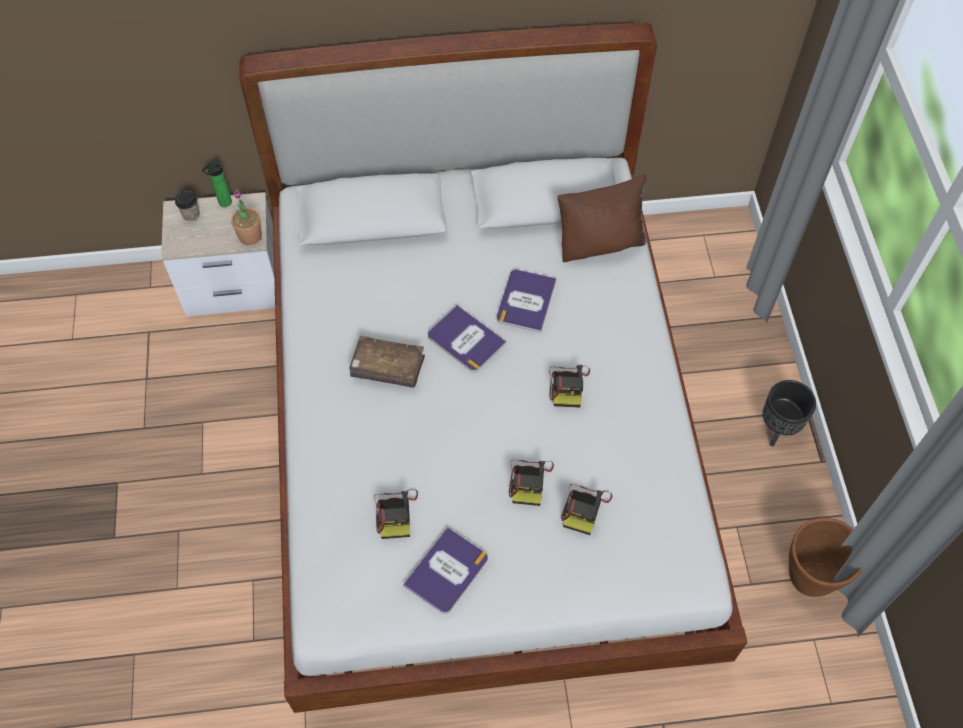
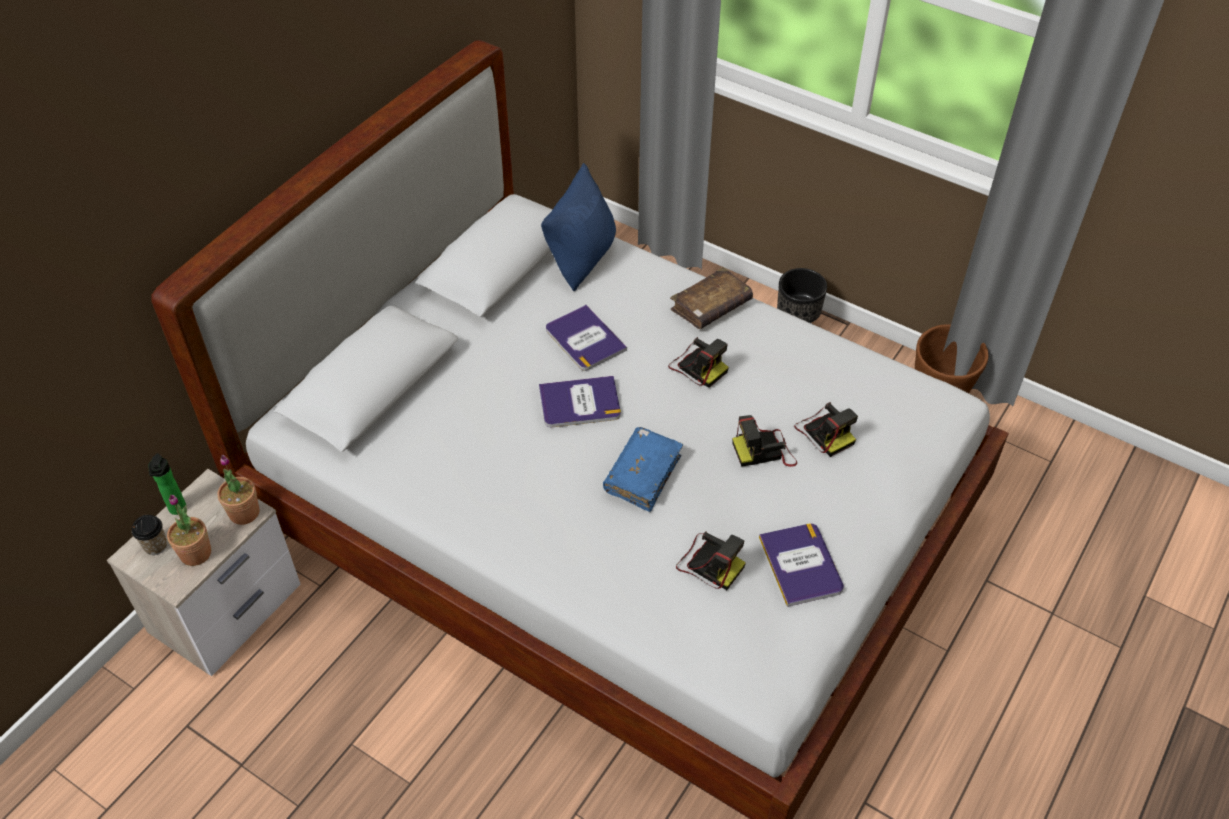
camera: 50 degrees left, 10 degrees down
(202, 237) = (196, 553): none -> potted plant
(387, 367) = (548, 475): brown book -> brown book (711, 307)
(436, 421) = (643, 475): none -> blue book
(529, 481) = (764, 451): camera -> camera turned 120 degrees clockwise
(600, 243) = (581, 258): brown pillow -> blue pillow

